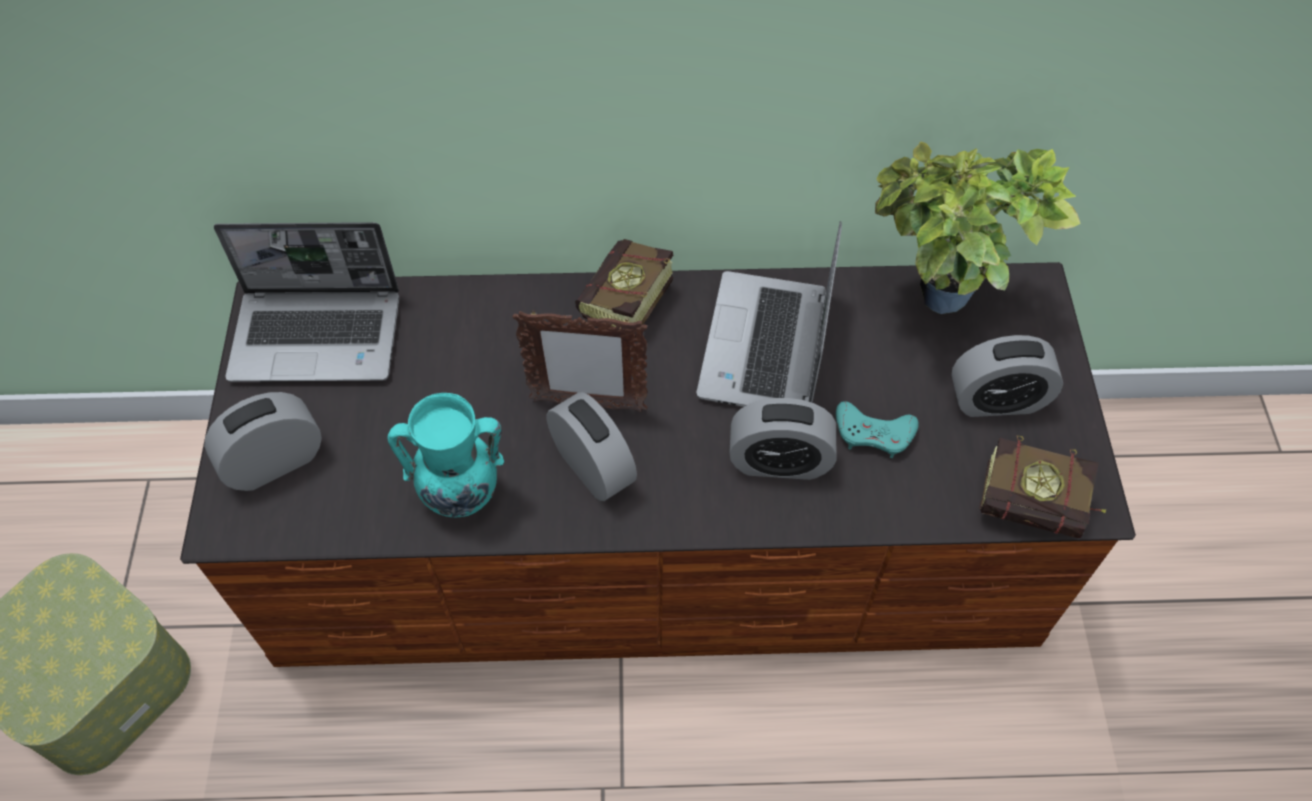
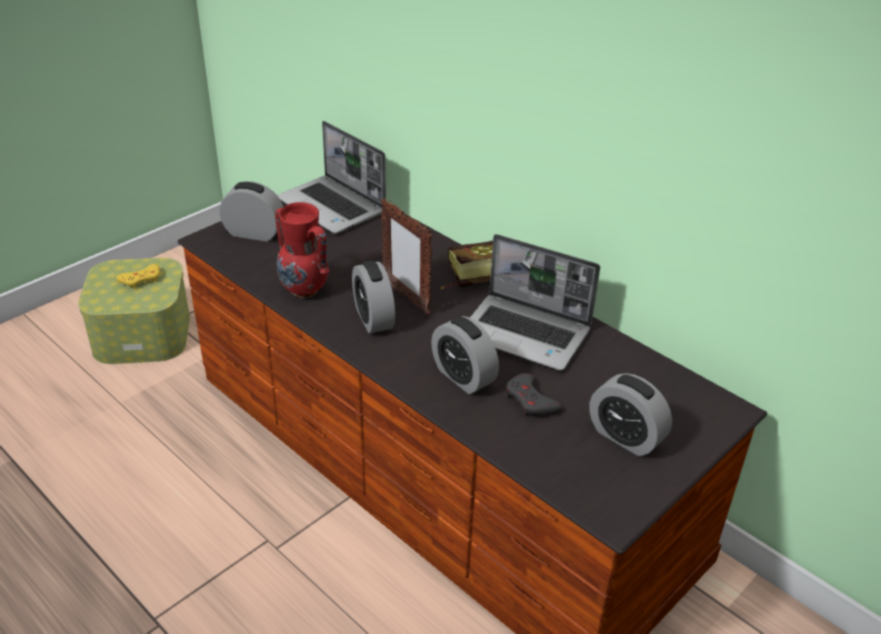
camera: 45 degrees right, 20 degrees down
(56, 625) = (141, 279): none -> yellow game controller
(462, 496) = (304, 291): turquoise vase -> red vase
(592, 467) = (373, 318): alarm clock -> alarm clock turned 150 degrees clockwise
(767, 348) = (526, 333): laptop -> laptop turned 120 degrees counterclockwise
(874, 433) = (531, 401): turquoise game controller -> grey game controller
(937, 306) = (651, 378): potted plant -> none
(1040, 510) = (577, 496): book -> none

